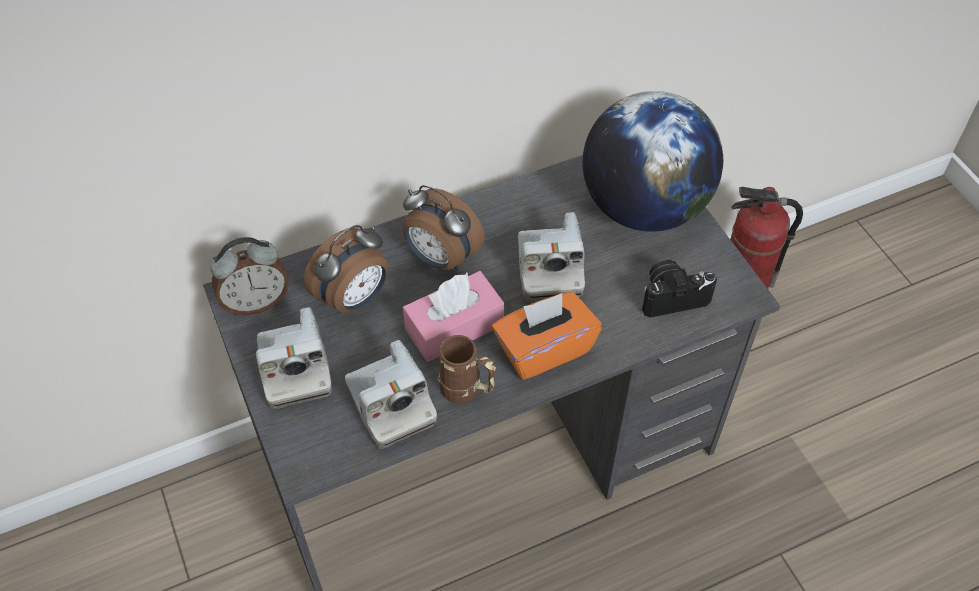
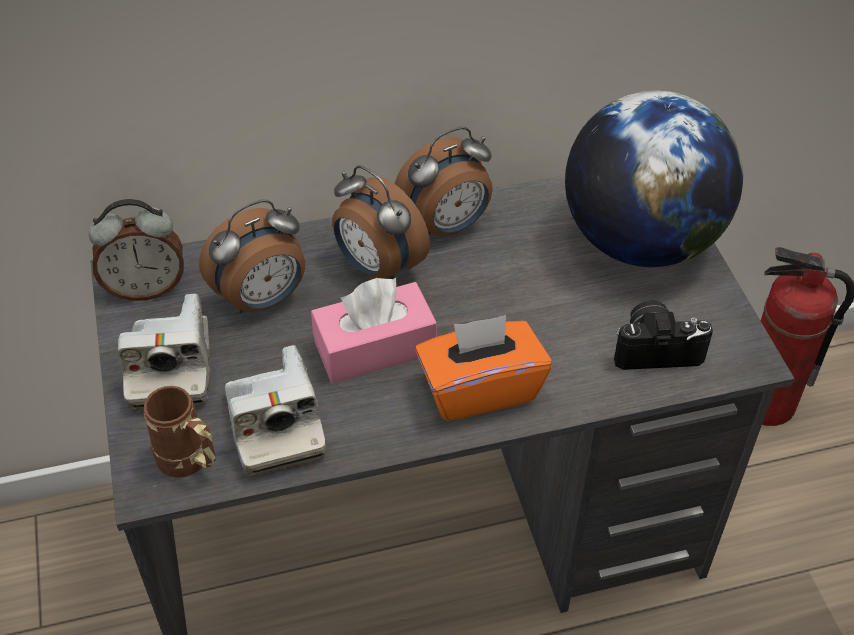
camera: 10 degrees right, 5 degrees down
(467, 390) = (373, 424): brown mug -> brown mug (190, 463)
(488, 215) = (446, 226): none -> alarm clock
(549, 269) = (507, 296): camera -> none

